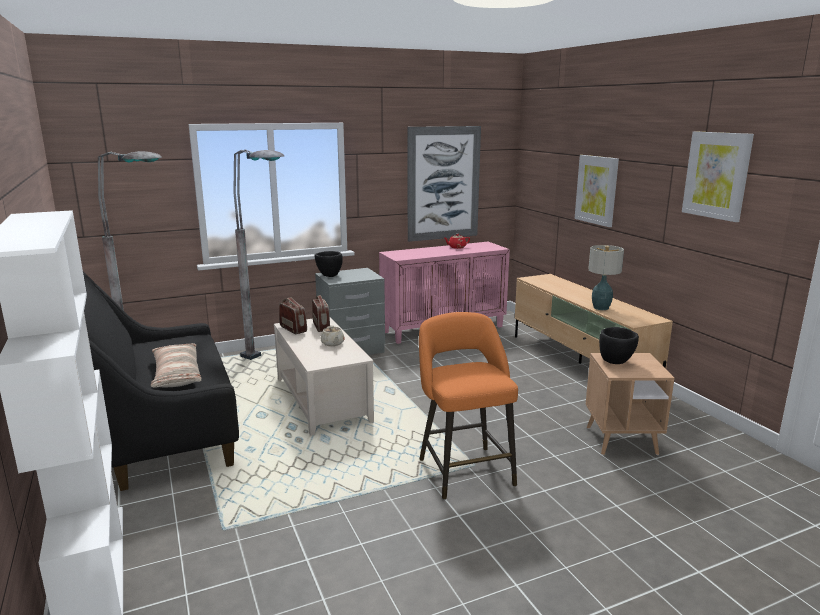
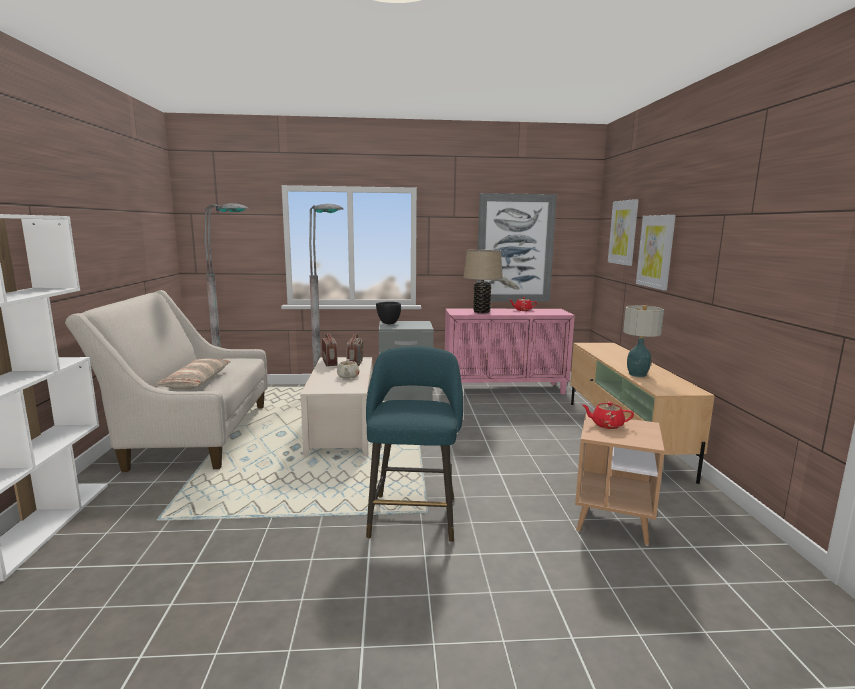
camera: 20 degrees right, 5 degrees down
(159, 434) = (193, 435): black sofa -> beige sofa
(421, 253) = (481, 312): none -> beige table lamp
(464, 469) = (413, 514): orange stool -> turquoise stool
(616, 361) = (606, 425): black bowl -> red teapot
(716, 175) = (766, 219): picture -> picture (623, 232)

